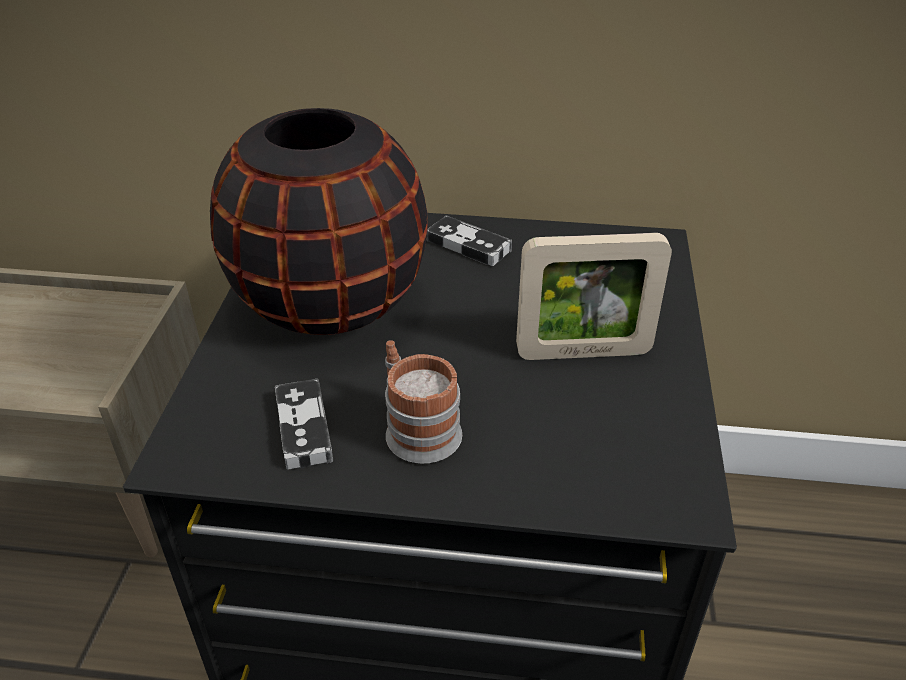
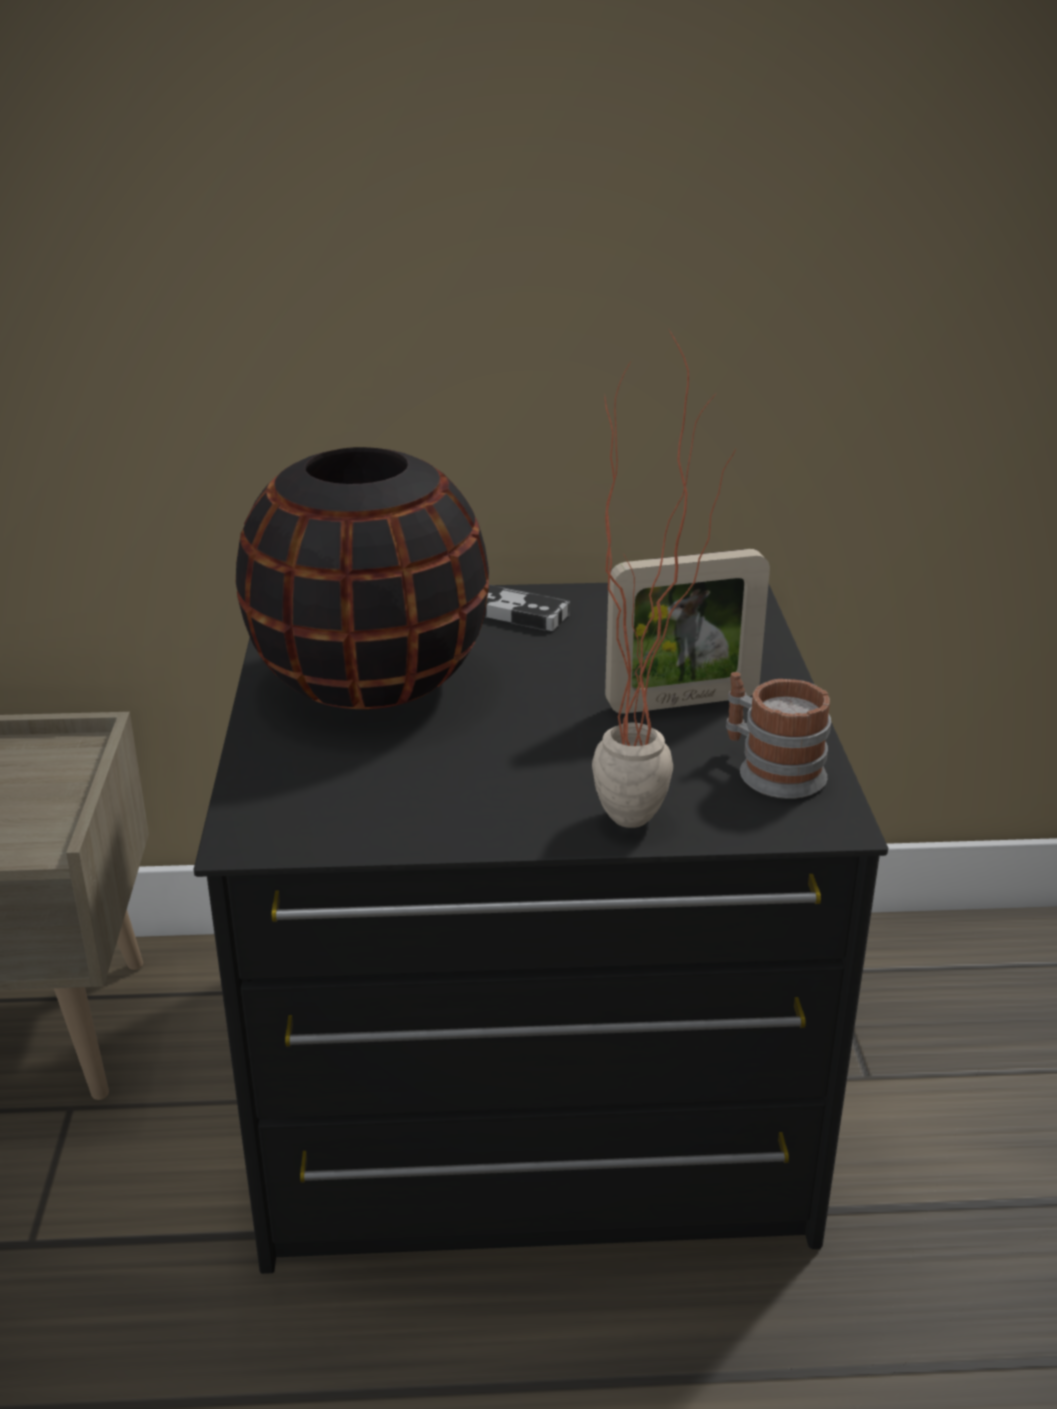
camera: 10 degrees left, 10 degrees down
(304, 428) = (385, 797): game controller -> none
(416, 428) = (515, 784): mug -> mug (770, 770)
(527, 478) = (653, 814): none -> potted plant

